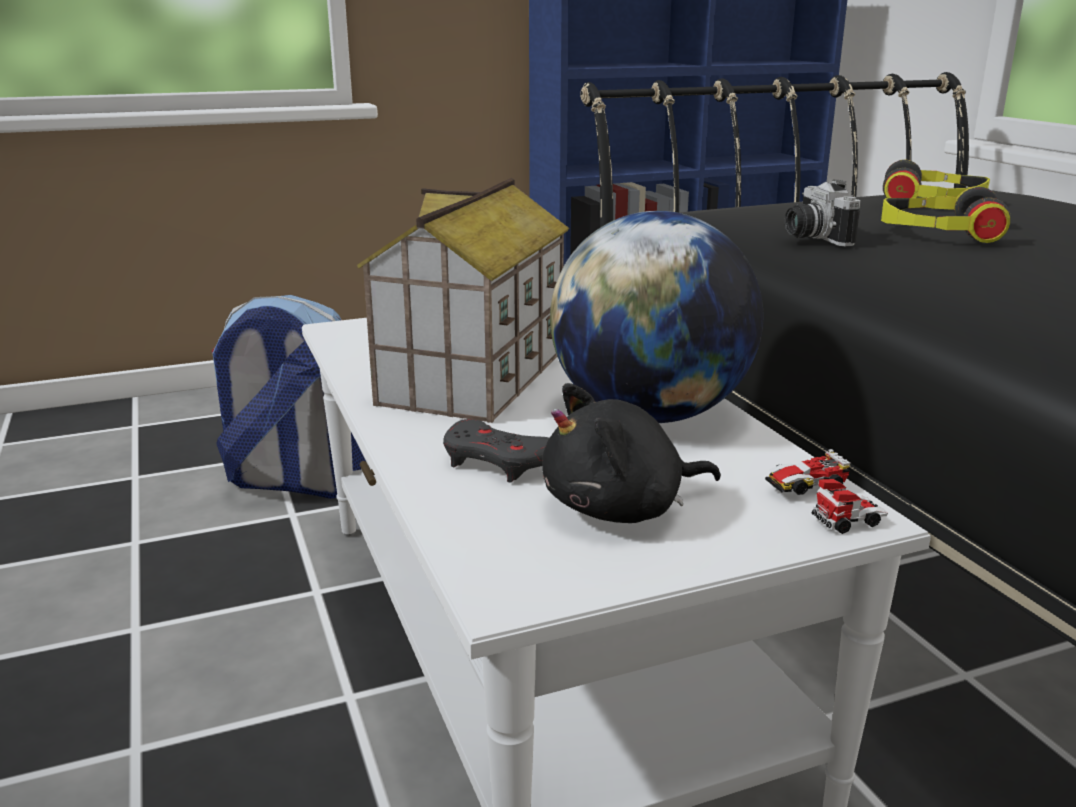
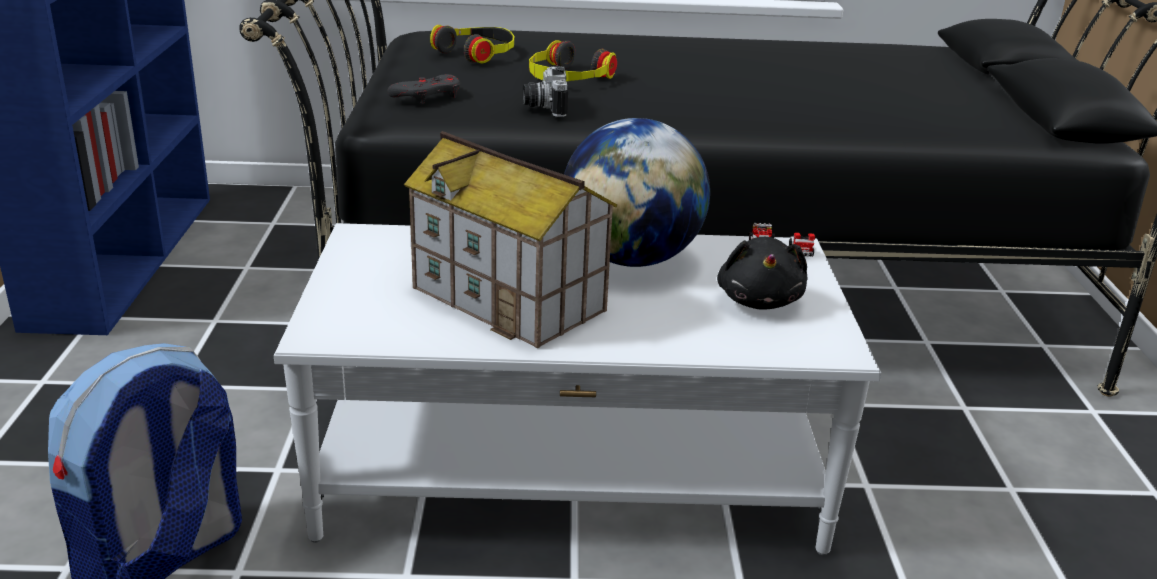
camera: 70 degrees left, 5 degrees up
(502, 461) = (673, 320): grey game controller -> grey game controller (428, 96)
(811, 238) = (543, 107): camera -> camera turned 75 degrees clockwise

